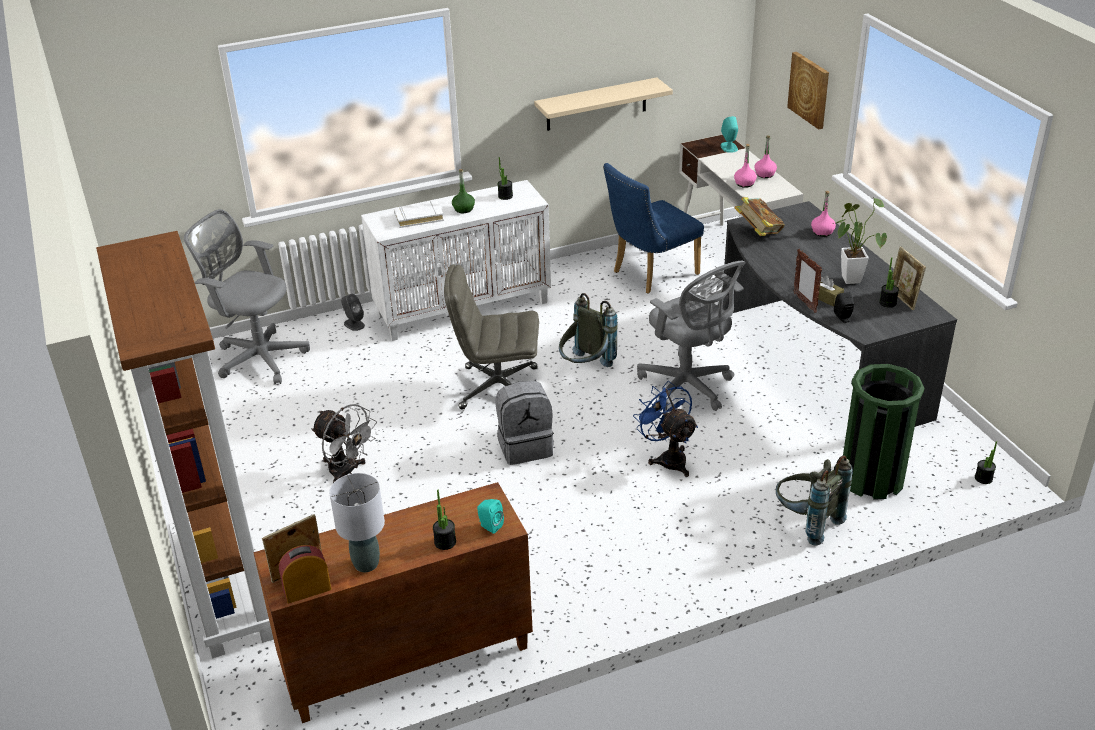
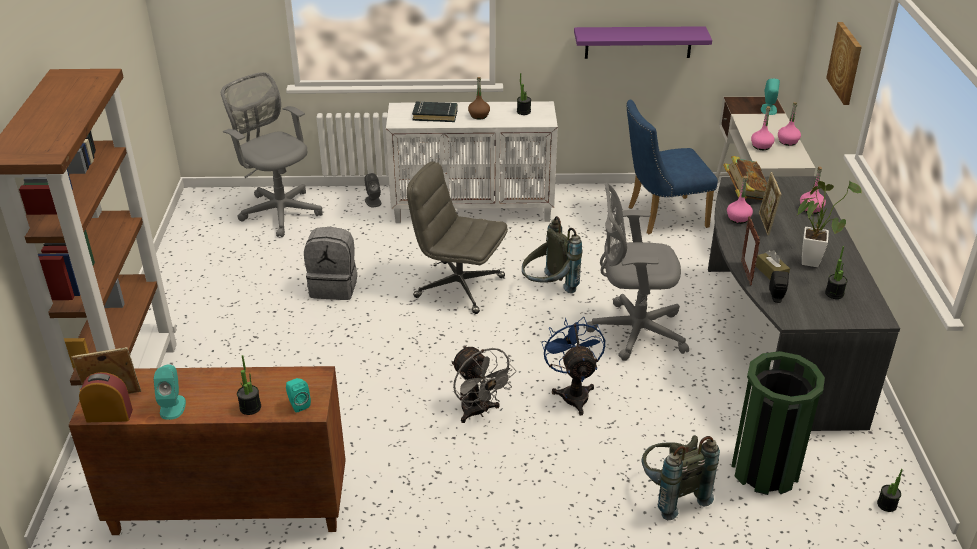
camera: 20 degrees right, 0 degrees up
(347, 472) = (286, 327): grey fan -> grey fan (478, 412)
(366, 563) = (172, 407): grey table lamp -> turquoise speaker
(418, 217) = (435, 115): white book -> black book
(463, 209) = (479, 115): green bottle -> brown bottle
(525, 447) = (450, 346): grey backpack -> grey backpack (334, 287)
(596, 104) = (638, 42): beige shelf -> purple shelf
(688, 387) = (633, 331): grey office chair -> grey office chair turned 105 degrees clockwise
(766, 255) = (738, 218): none -> pink bottle
(903, 299) = (853, 294): picture frame -> picture frame (765, 224)

